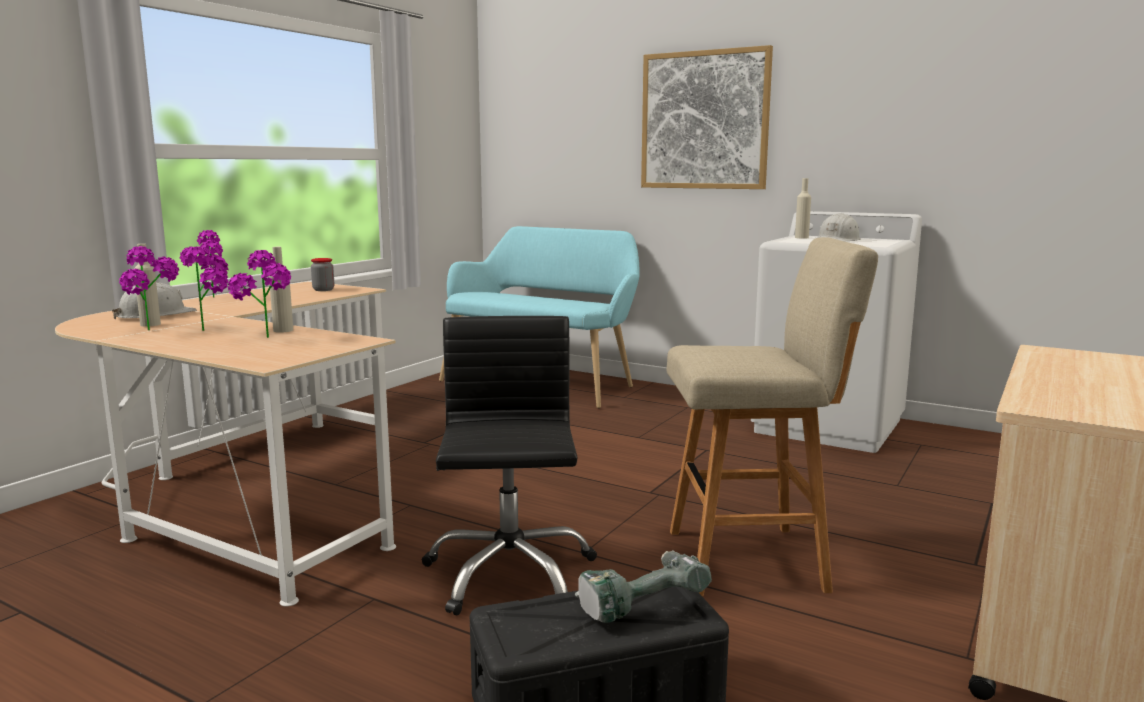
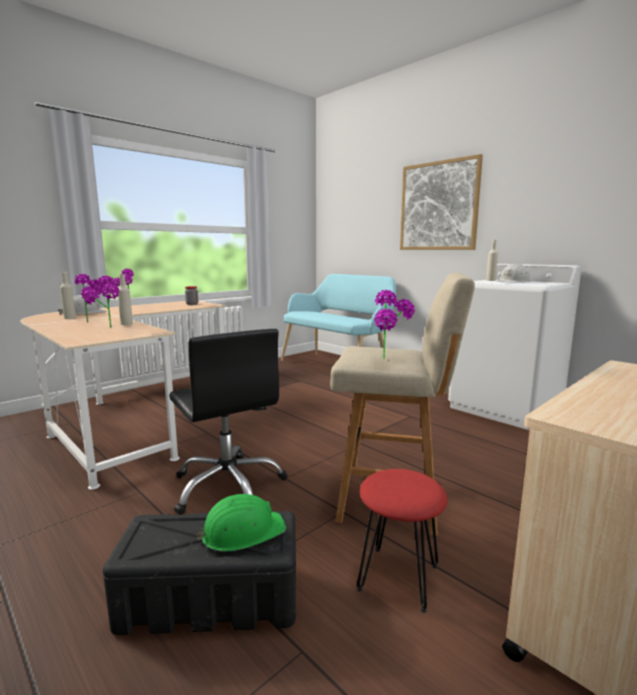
camera: 15 degrees right, 0 degrees up
(155, 331) = (64, 321): potted plant -> potted plant (391, 360)
(509, 573) = (229, 486): black office chair -> black office chair turned 135 degrees clockwise
(639, 604) = (242, 531): power drill -> green hard hat
(814, 645) = (398, 578): none -> red stool

